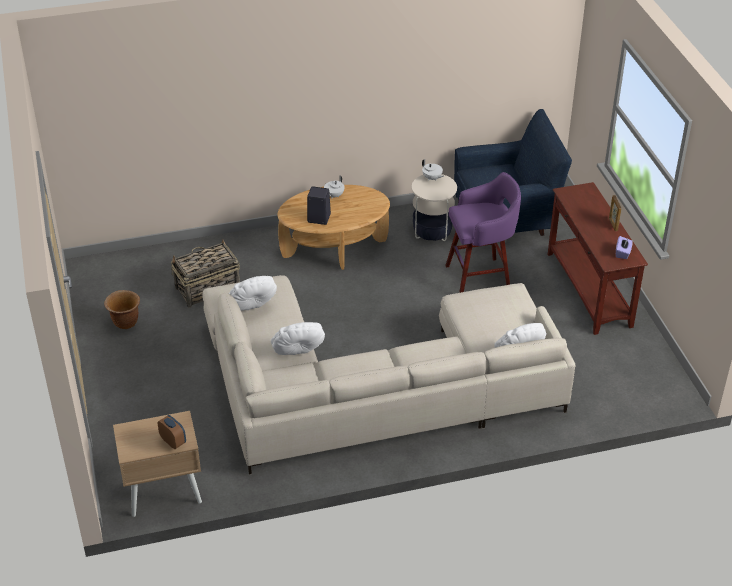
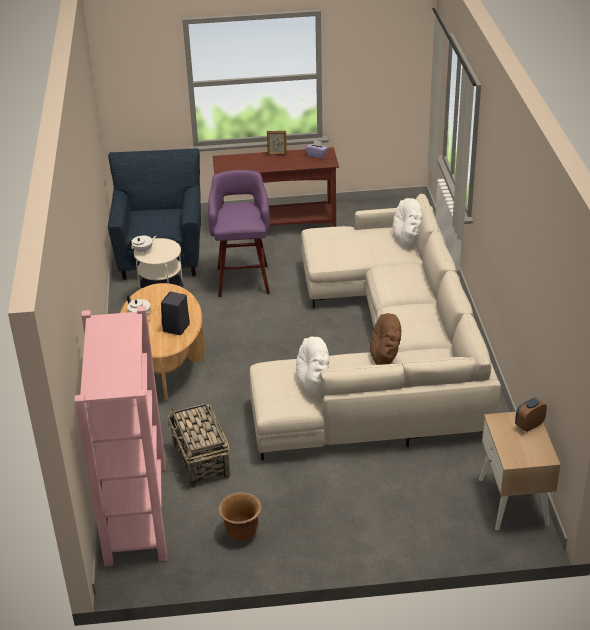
camera: 80 degrees left, 5 degrees down
(146, 264) = (136, 513): none -> pink bookcase
(298, 356) = (385, 359): white pillow -> brown pillow

